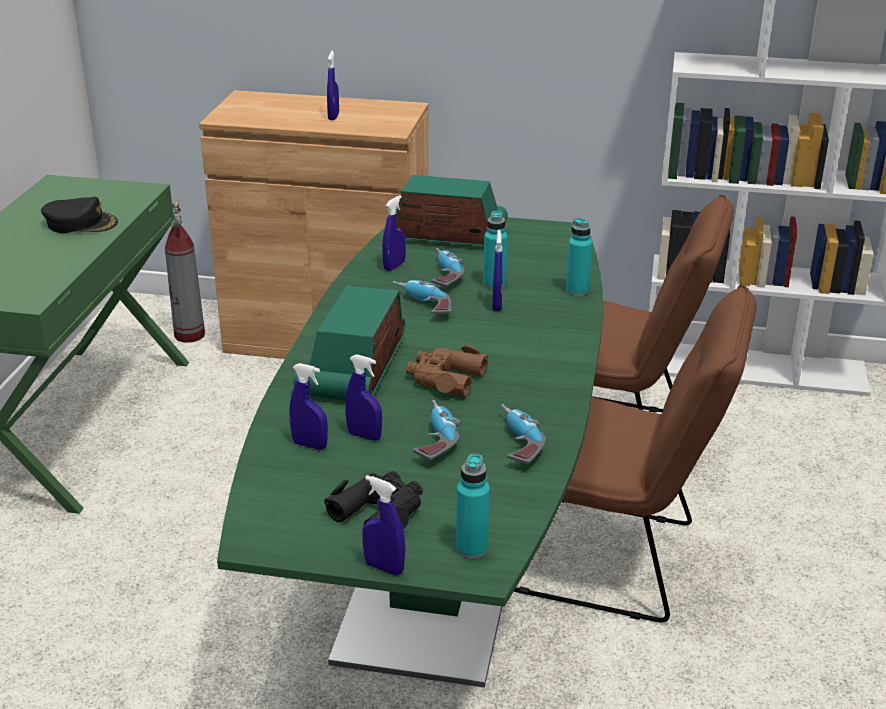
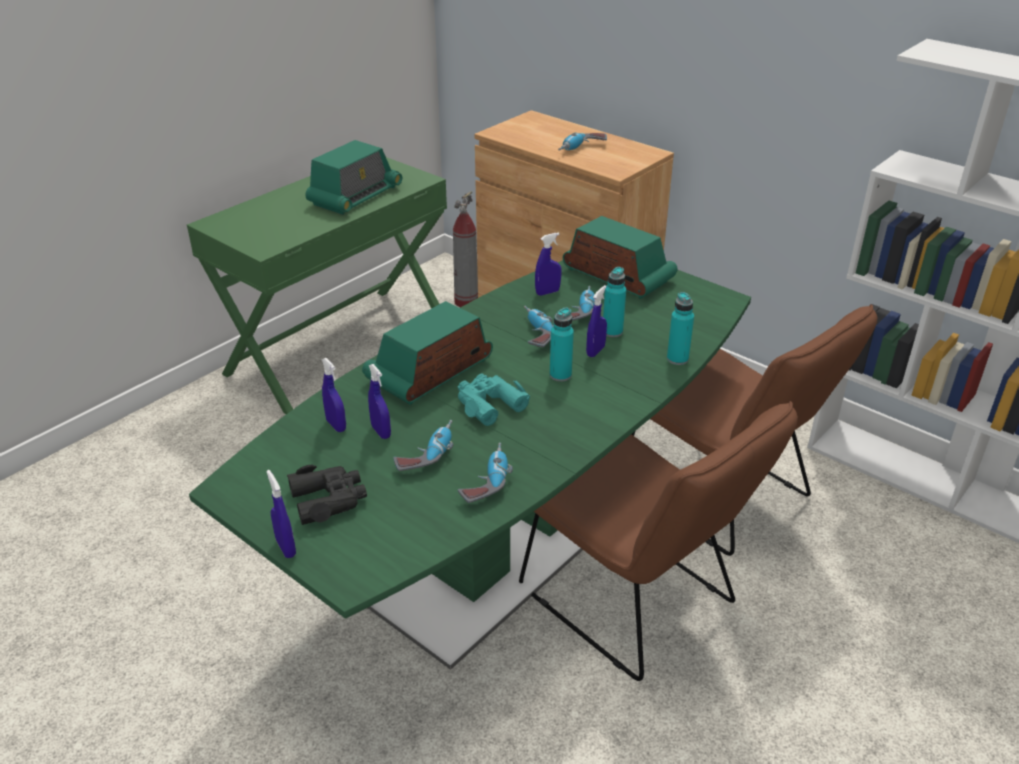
camera: 30 degrees right, 5 degrees up
(81, 223) = (355, 196): black cap -> radio
(333, 116) = (581, 149): blue spray bottle -> power drill
(445, 378) = (488, 404): brown binoculars -> turquoise binoculars
(472, 549) = (361, 559): turquoise bottle -> turquoise bottle (560, 375)

